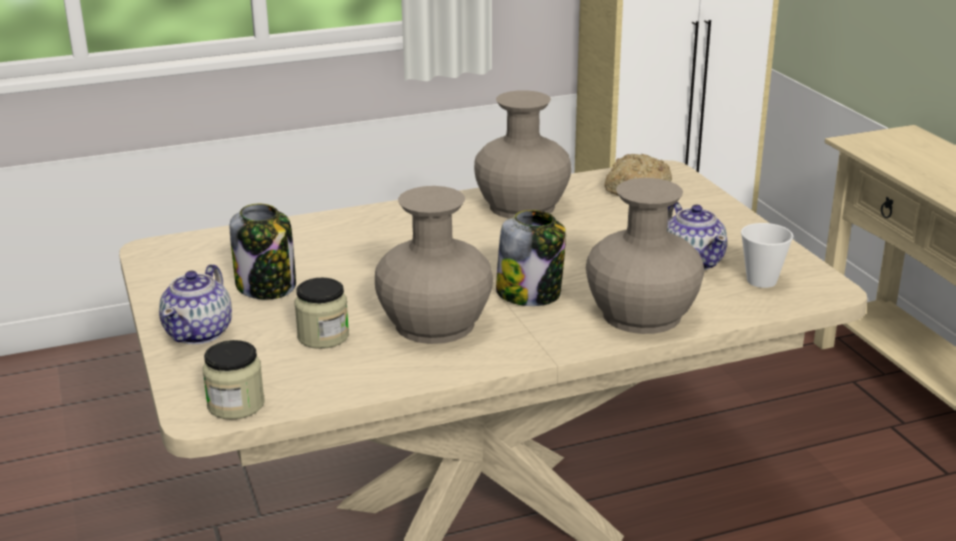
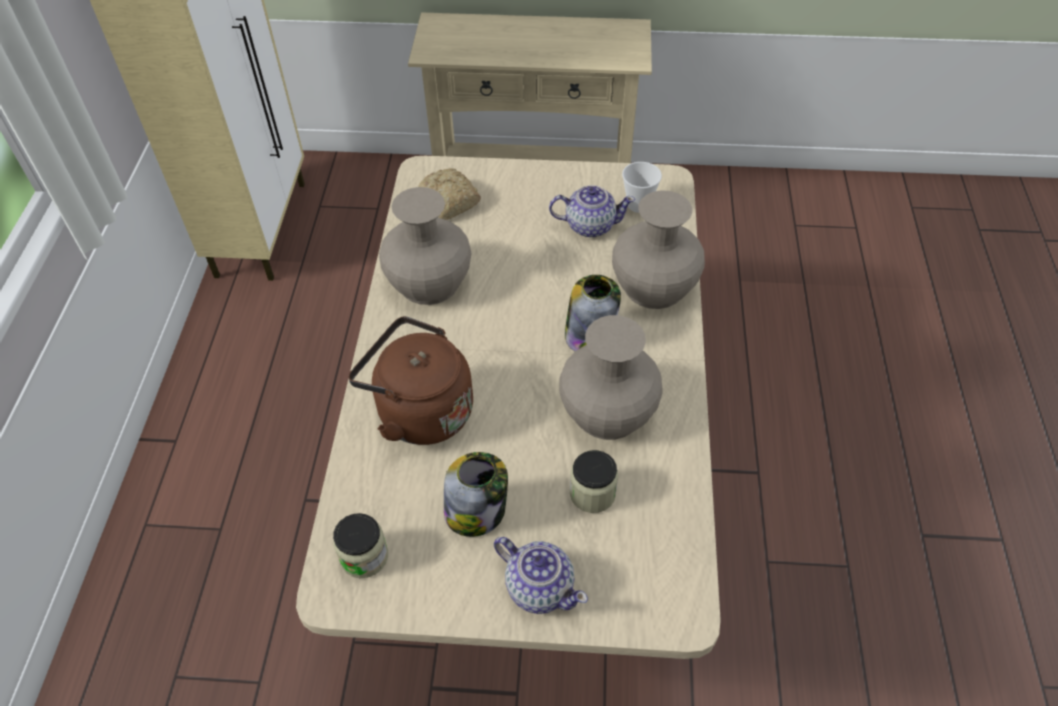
camera: 65 degrees left, 25 degrees up
(236, 404) = (679, 586): jar -> jar (364, 556)
(363, 238) = (420, 411): none -> brown kettle

